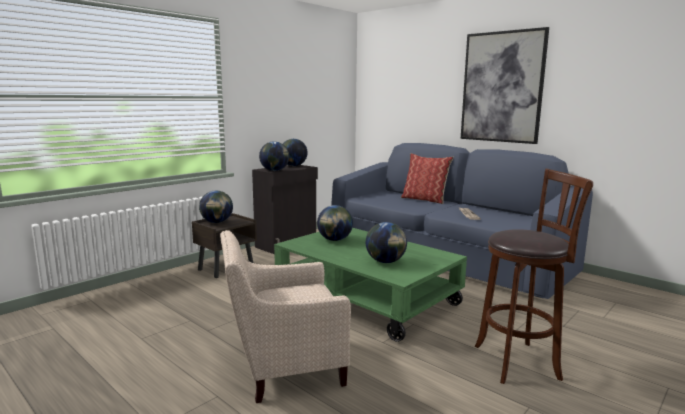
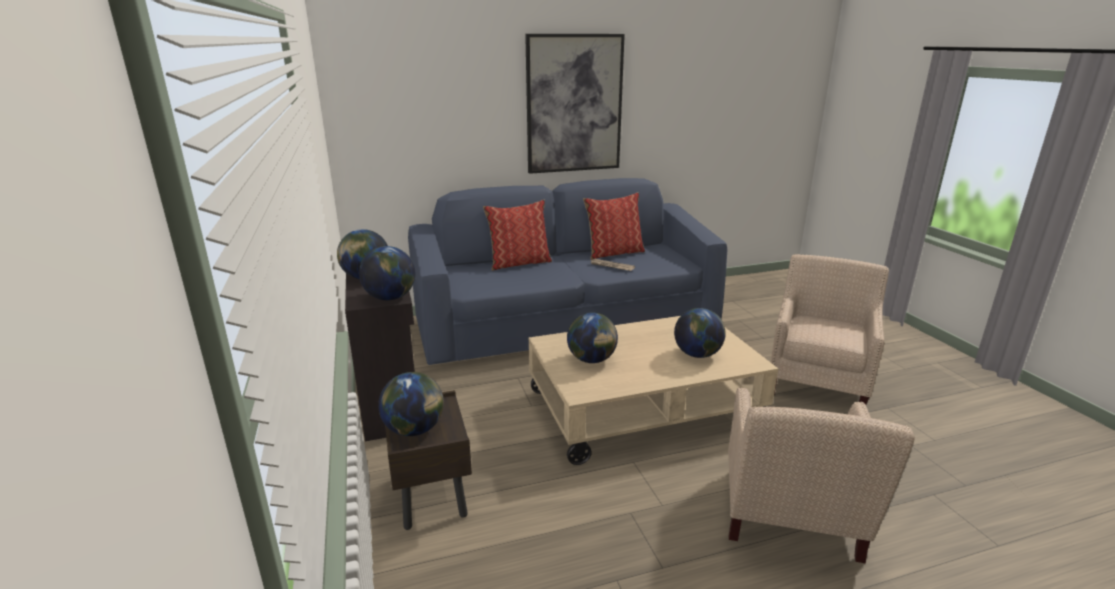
camera: 60 degrees left, 10 degrees up
(366, 298) = (643, 408): green coffee table -> beige coffee table
(498, 212) = (614, 253): none -> pillow
(520, 362) = (818, 381): brown stool -> beige armchair

